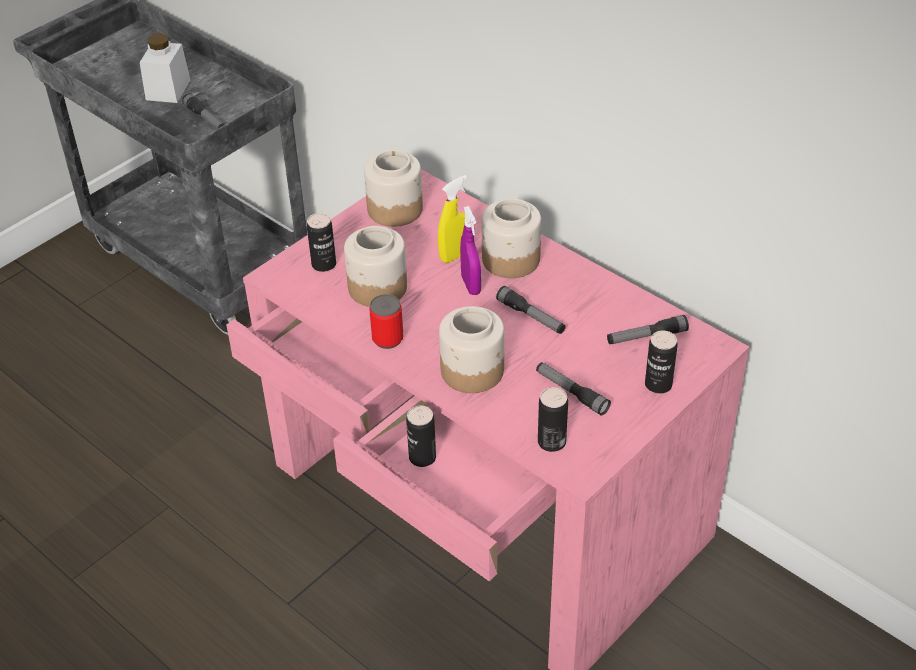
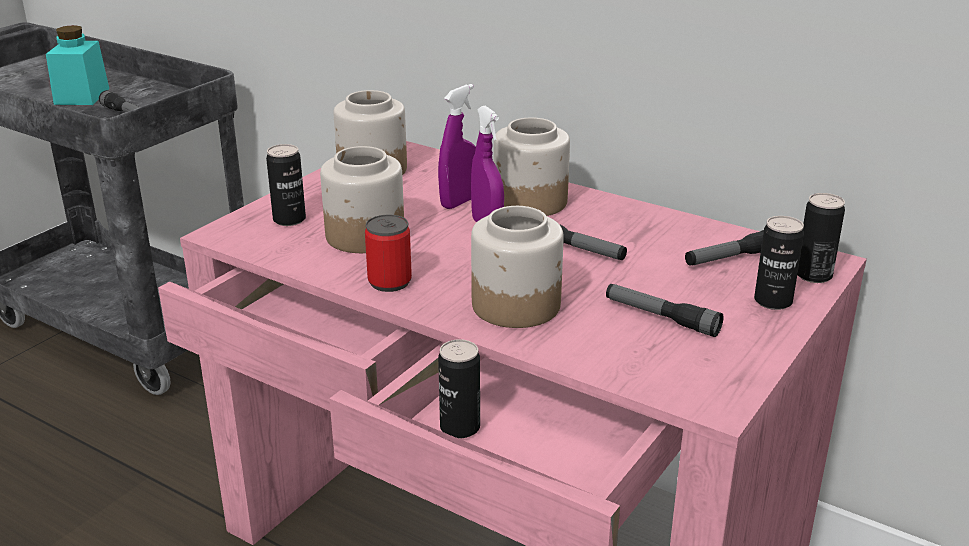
camera: 10 degrees left, 15 degrees down
(168, 90) = (82, 96): white jar -> turquoise jar
(455, 255) = (459, 202): yellow spray bottle -> purple spray bottle
(551, 442) = (657, 371): can -> can (813, 275)

